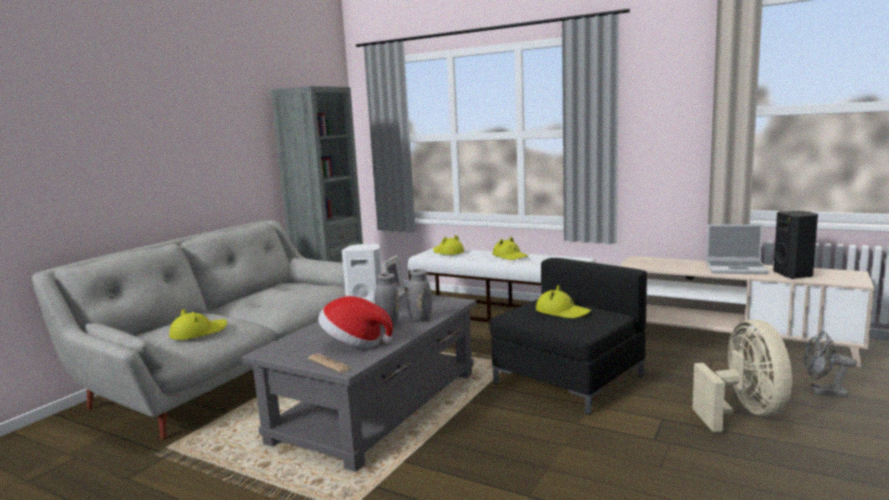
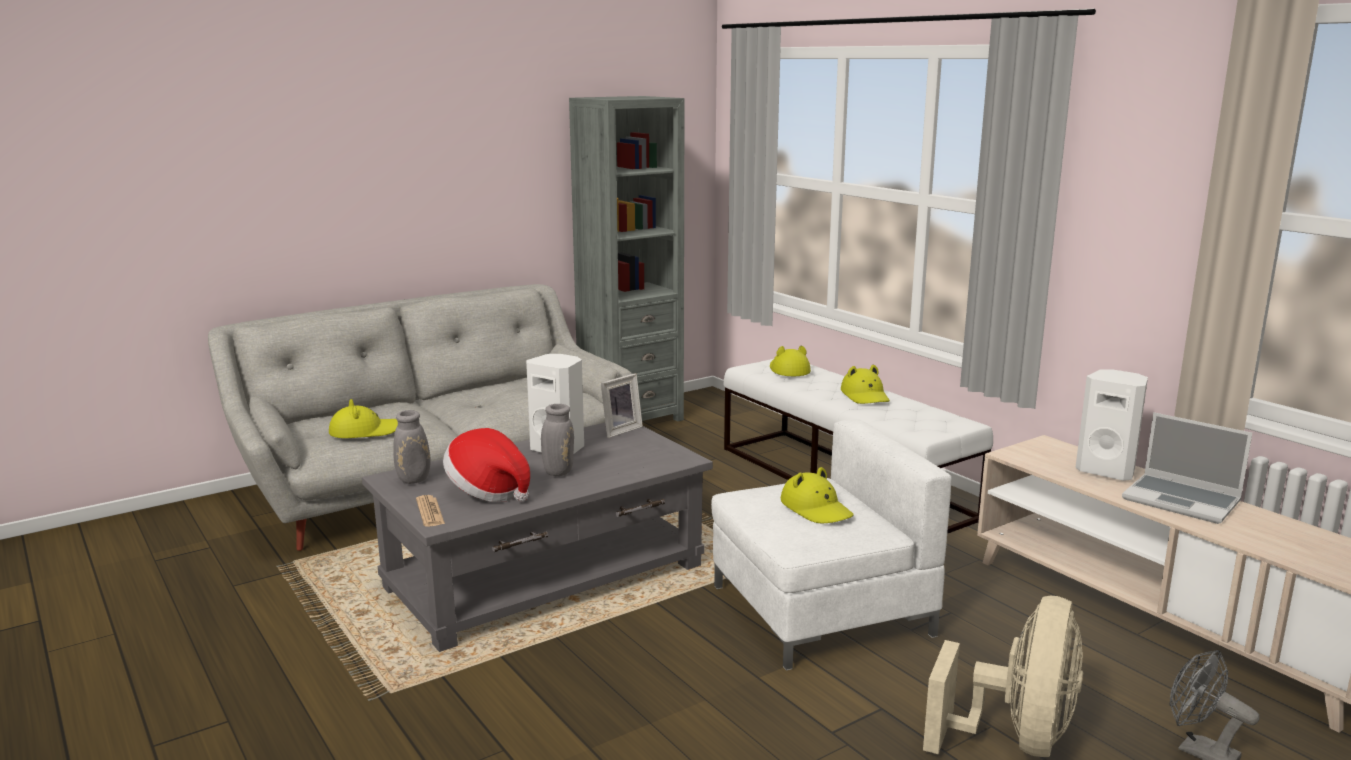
camera: 25 degrees right, 5 degrees up
(421, 318) = (605, 474): grey vase -> grey vase (415, 479)
(567, 379) = (818, 610): black armchair -> white armchair
(684, 264) = (1107, 471): none -> white speaker
(794, 275) = (1266, 537): black speaker -> none

